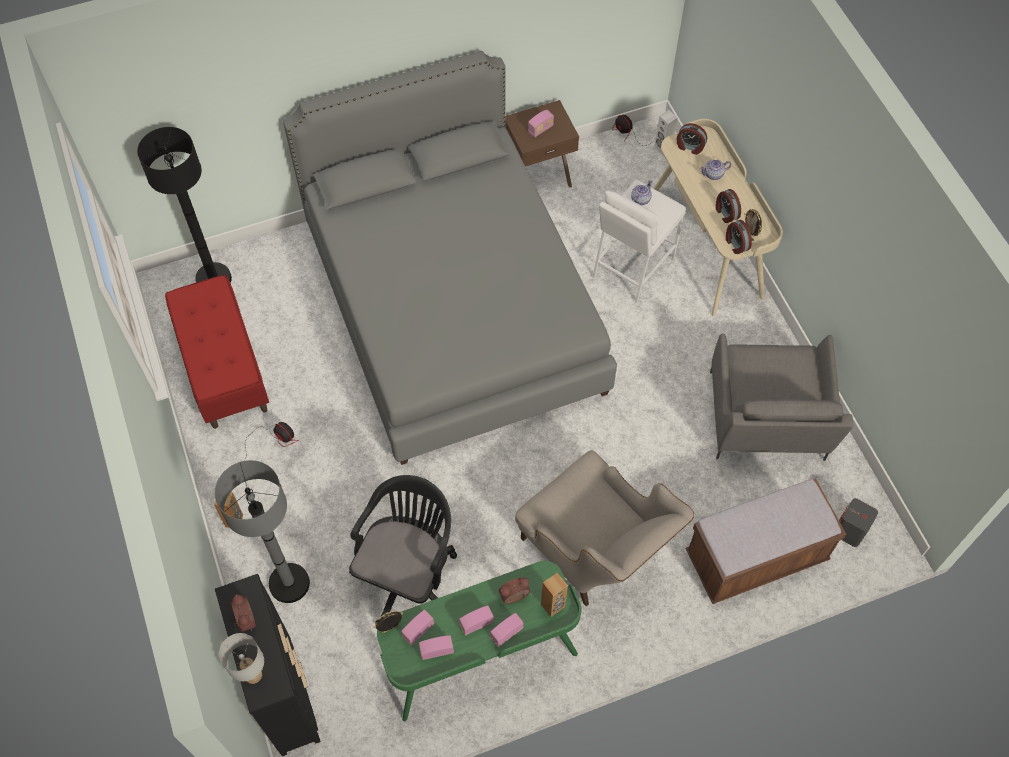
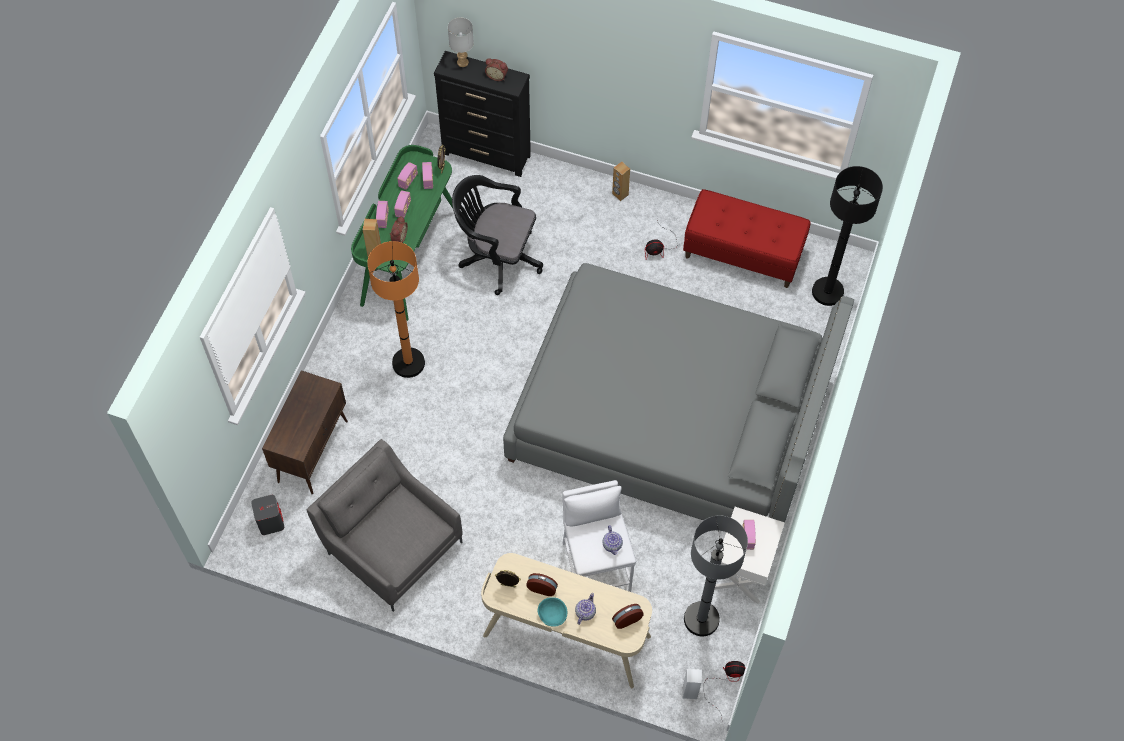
camera: 130 degrees right, 0 degrees up
(289, 583) = (550, 196): grey floor lamp -> grey floor lamp (701, 619)
(408, 573) = (497, 258): black office chair -> black office chair turned 135 degrees clockwise
(539, 175) = (743, 572): brown nightstand -> white nightstand
(595, 554) = (408, 363): beige armchair -> orange floor lamp
(736, 244) = (509, 569): alarm clock -> none
(738, 192) = (552, 615): none -> turquoise bowl
(756, 557) = (313, 450): brown bench -> brown cabinet

